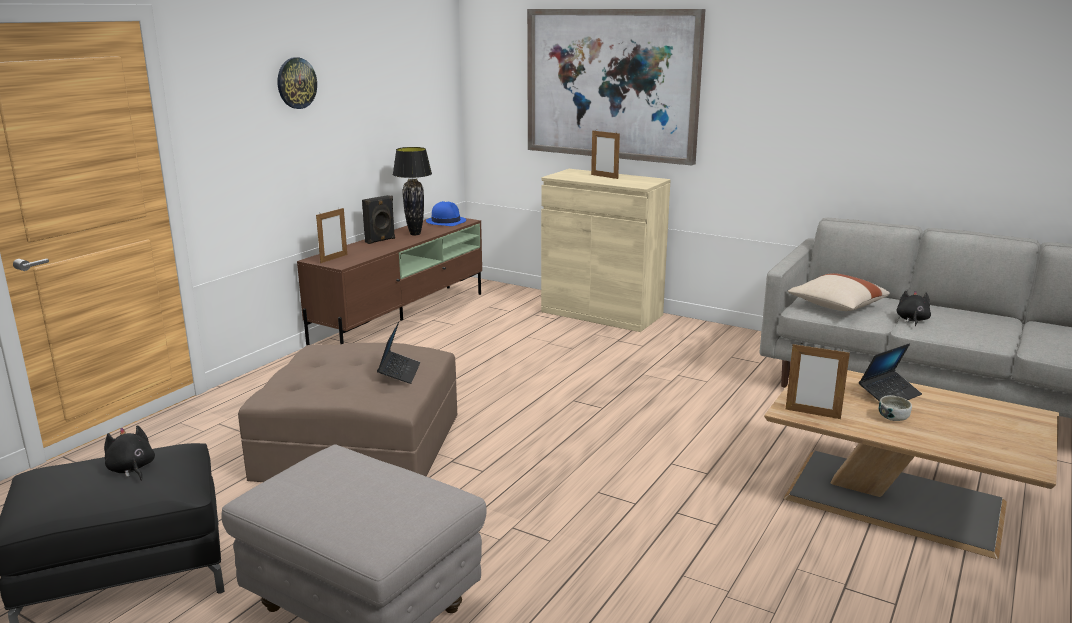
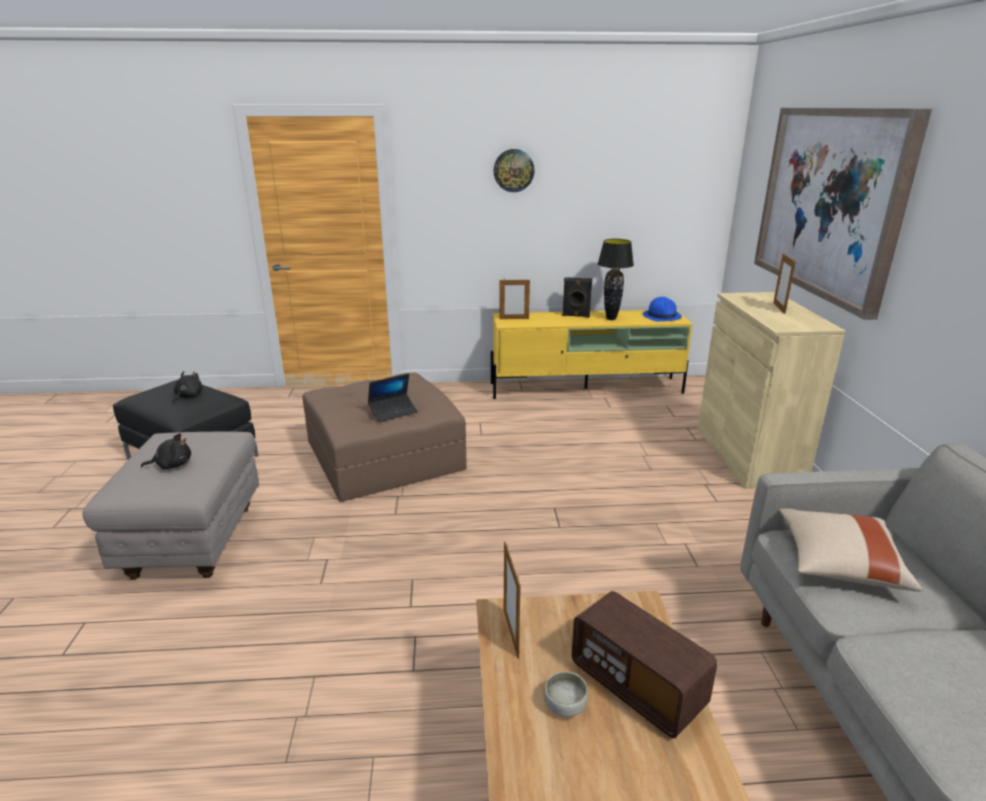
camera: 55 degrees right, 5 degrees up
(403, 319) = (587, 388): brown tv stand -> yellow tv stand
(889, 394) = (637, 686): laptop -> radio
(912, 320) = (905, 644): black plush toy -> black plush toy (172, 465)

